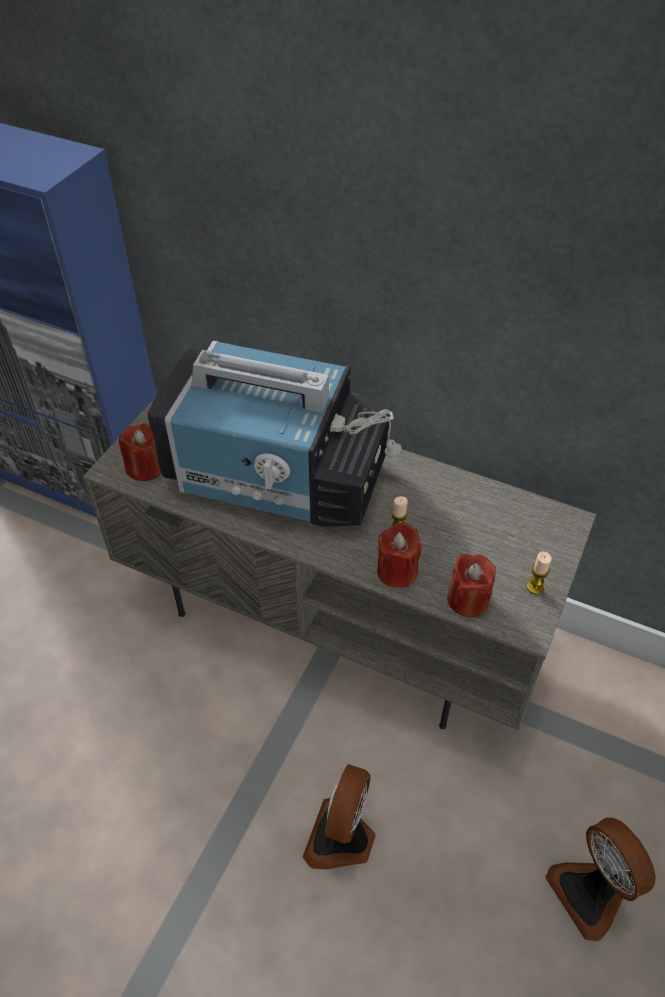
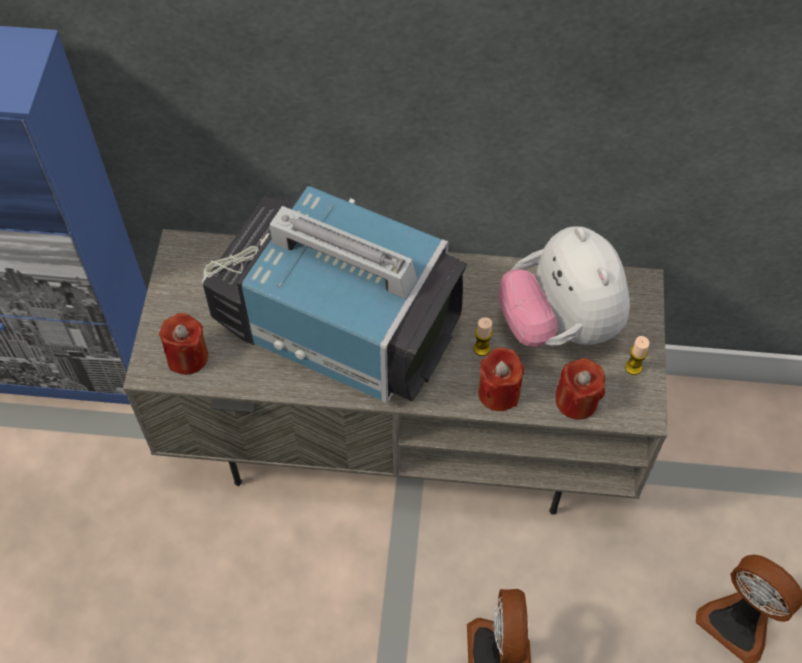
camera: 20 degrees left, 10 degrees up
(279, 476) = (336, 323): television -> television turned 150 degrees counterclockwise
(478, 532) = (559, 324): none -> plush toy

